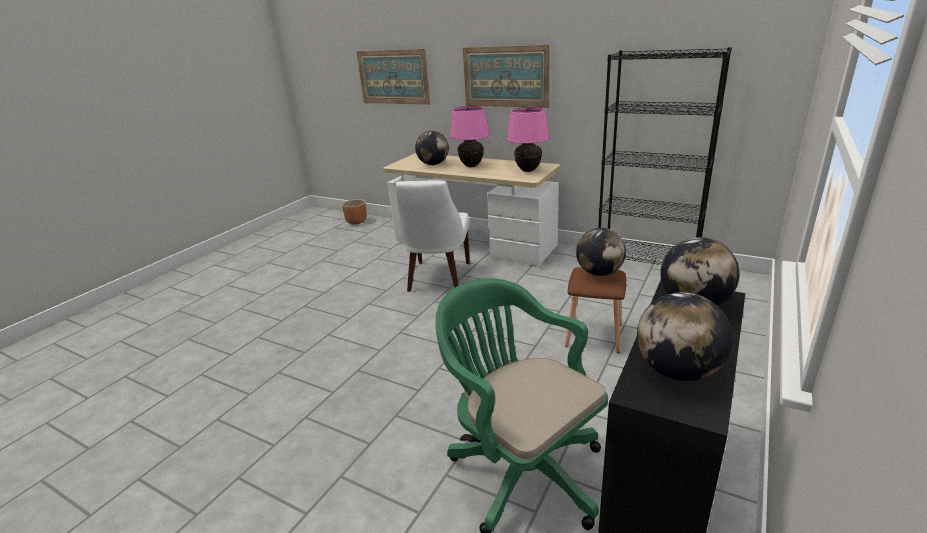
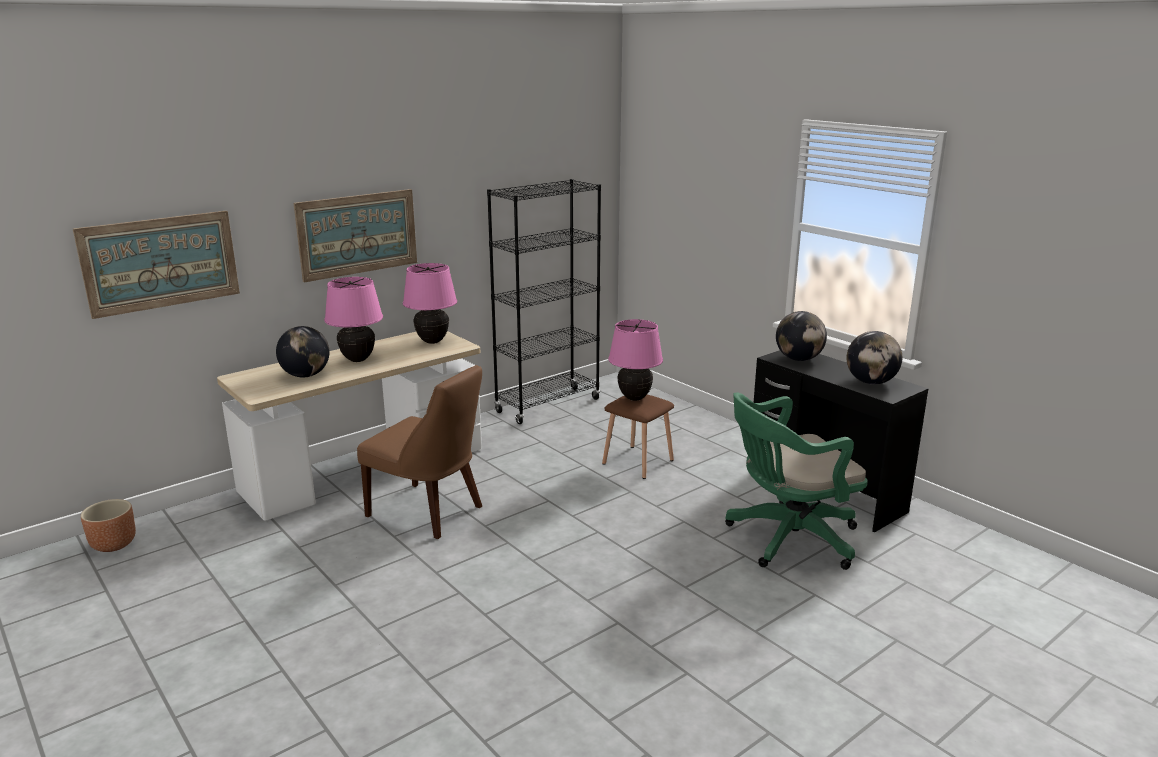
camera: 70 degrees left, 5 degrees down
(437, 278) = (429, 512): white chair -> brown chair
(599, 273) = (635, 398): globe -> pink table lamp

